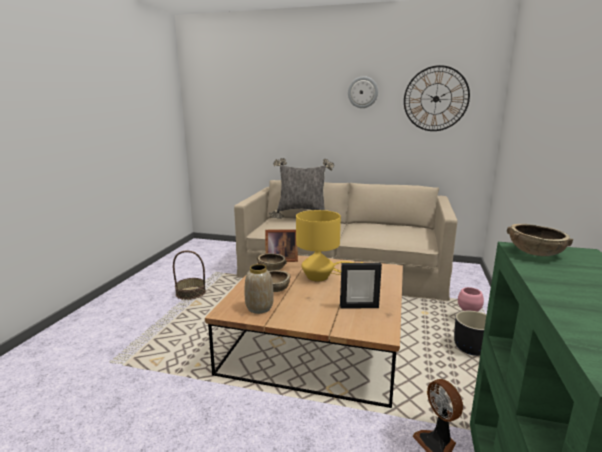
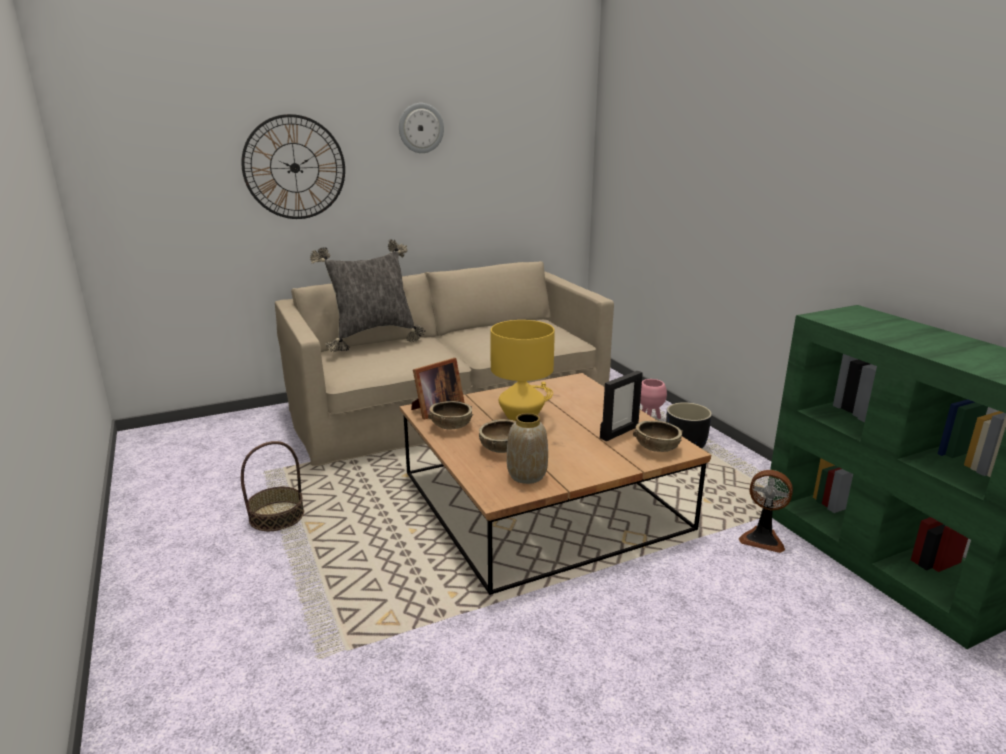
camera: 40 degrees left, 5 degrees up
(436, 99) = (519, 137): wall clock -> wall clock (294, 167)
(535, 253) = (839, 319): brown bowl -> brown bowl (656, 448)

